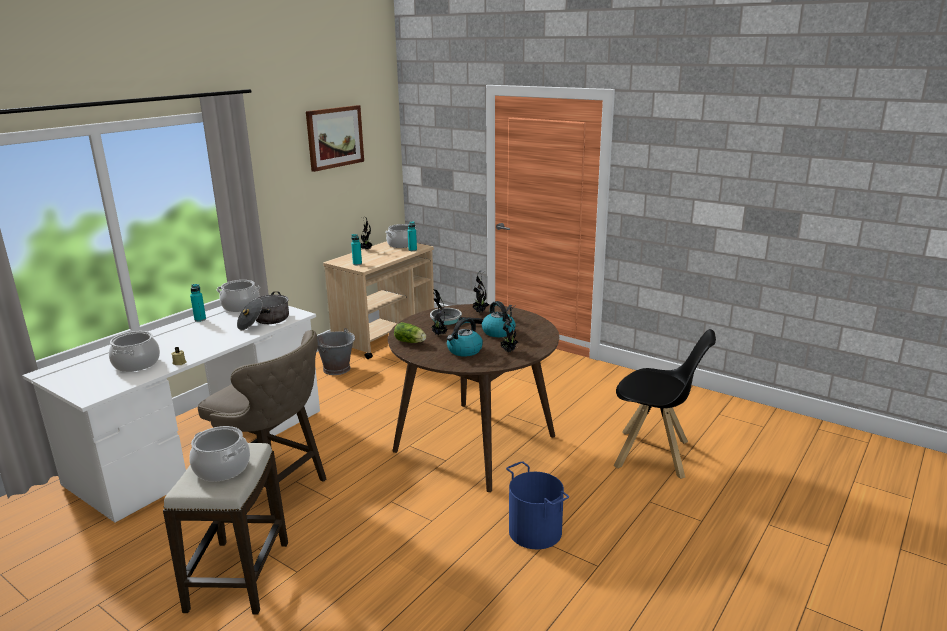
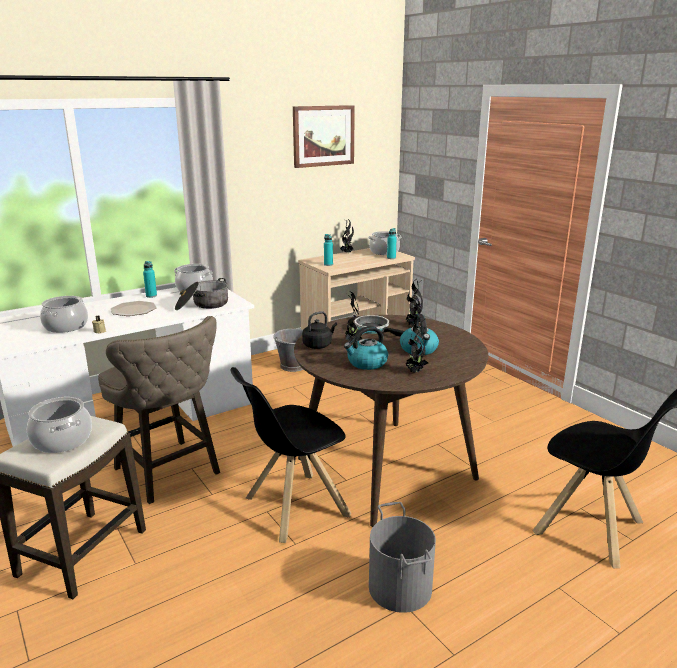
camera: 20 degrees right, 0 degrees up
(195, 336) = (133, 310): none -> plate
(411, 342) = (318, 345): lettuce -> black kettle
(413, 492) = (294, 507): none -> black chair
(534, 531) = (399, 588): blue bucket -> grey bucket

